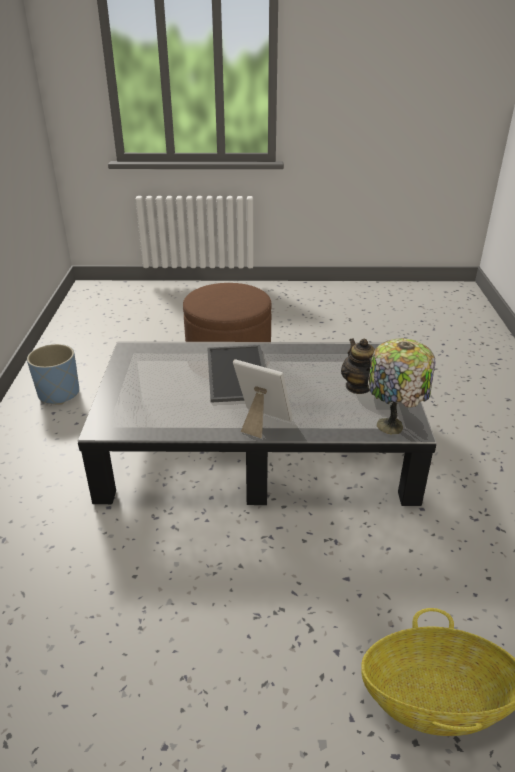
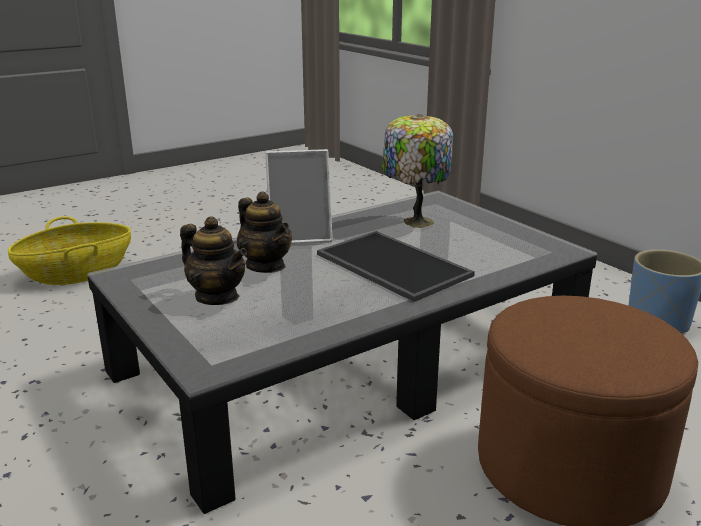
camera: 145 degrees right, 10 degrees down
(311, 401) = (266, 266): none -> teapot
(392, 427) = (148, 270): table lamp -> table lamp (415, 221)

